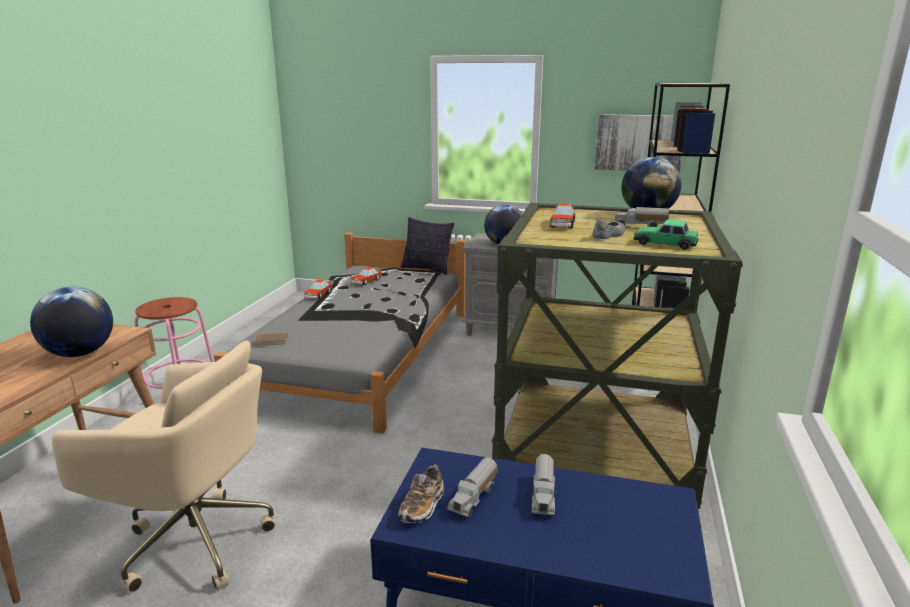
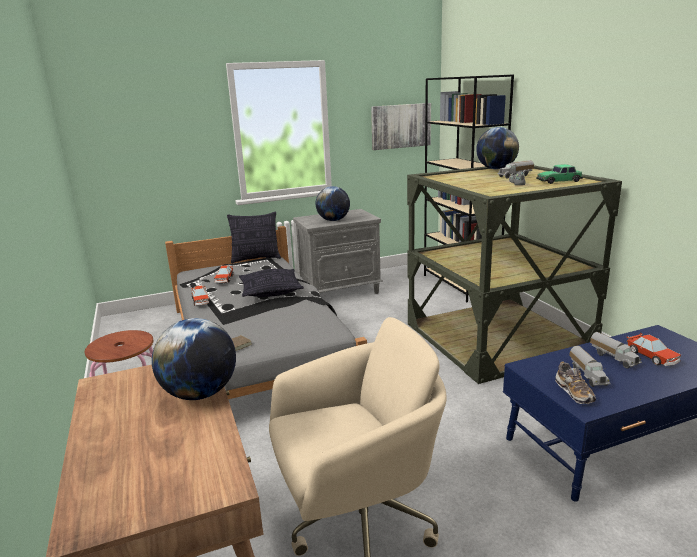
camera: 35 degrees left, 0 degrees up
(381, 304) = (271, 292): none -> pillow
(562, 224) = (472, 182): toy car -> toy car (652, 357)

